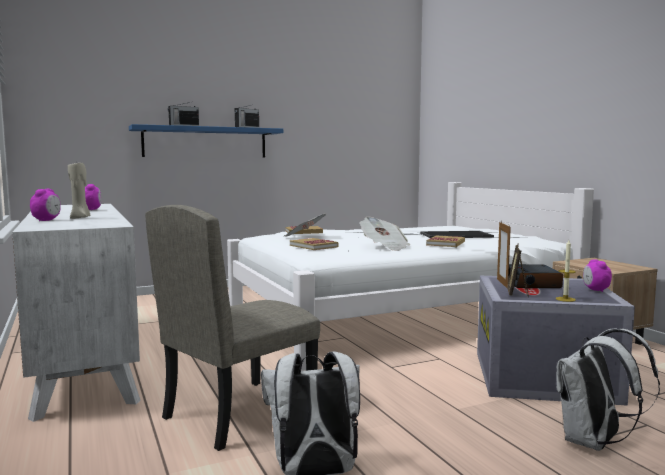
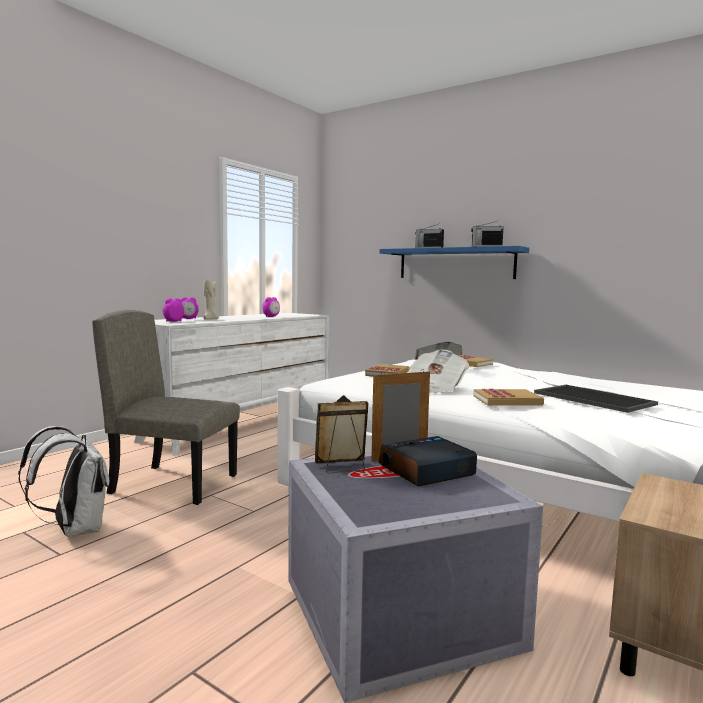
camera: 60 degrees right, 0 degrees up
(565, 299) = (341, 492): candle -> none
(594, 443) = (183, 672): white backpack -> none
(595, 290) = (439, 508): alarm clock -> alarm clock (173, 321)

